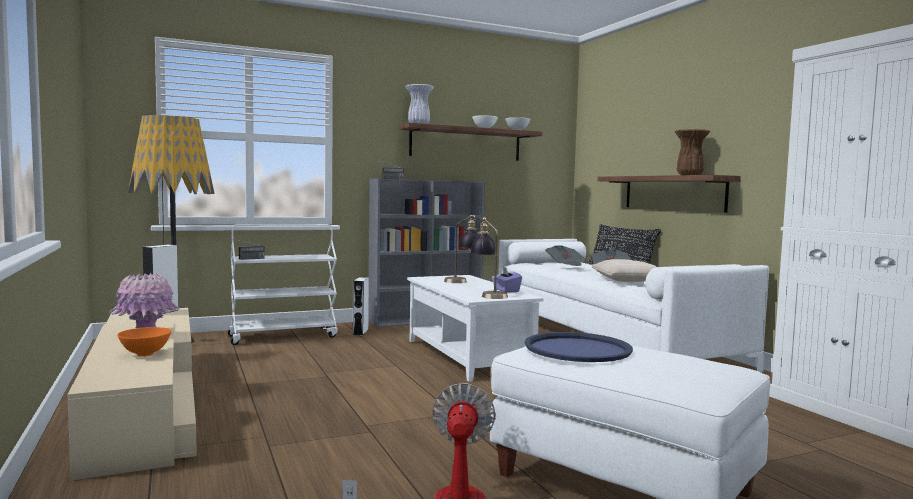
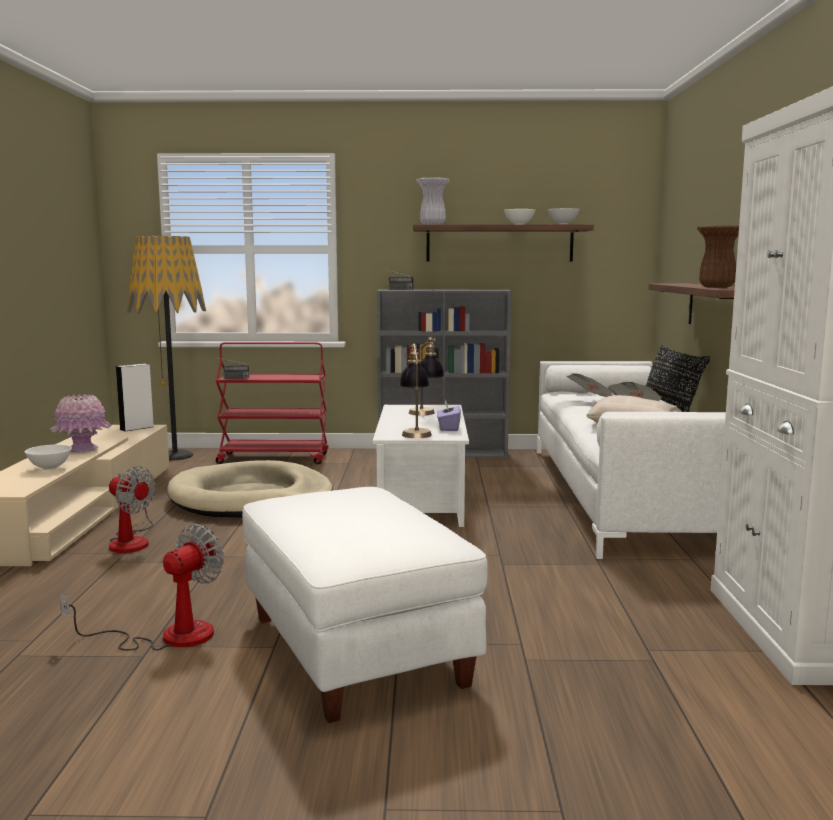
camera: 25 degrees right, 5 degrees up
(145, 354) = (50, 468): orange bowl -> white bowl
(255, 424) = (132, 541): none -> fan
(283, 336) = (274, 458): white cart -> red cart
(316, 371) = (251, 498): none -> beige dog bed
(360, 332) = (354, 460): white speaker -> none
(577, 349) = (323, 503): blue tray -> none

